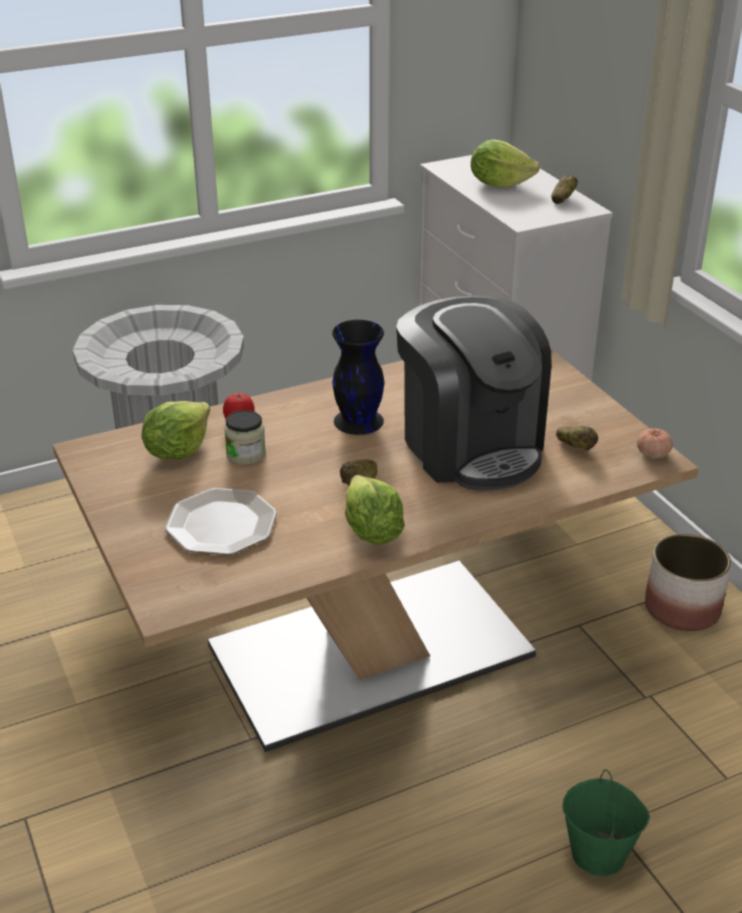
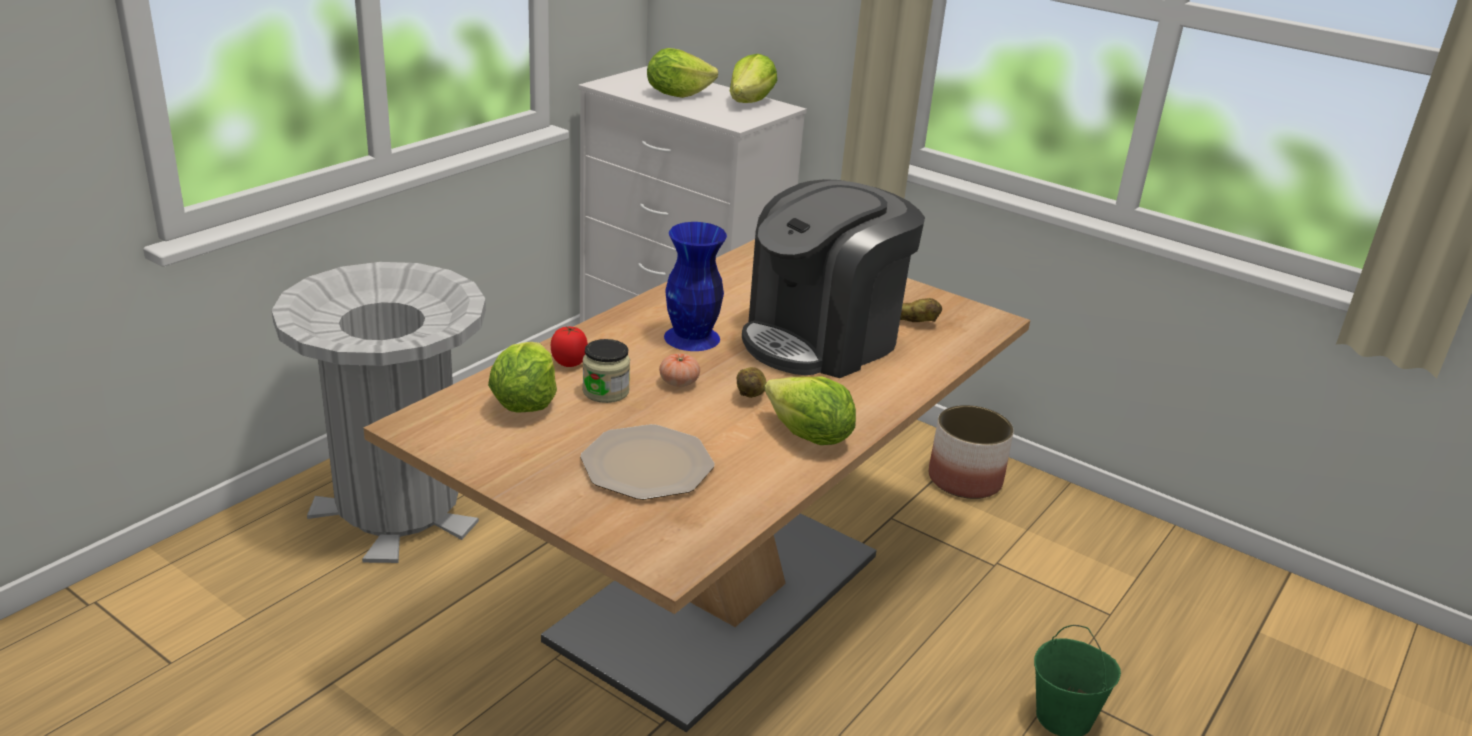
camera: 30 degrees left, 5 degrees down
(357, 421) = (691, 338): black vase -> blue vase
(471, 446) = (822, 339): coffee machine -> coffee machine turned 105 degrees clockwise
(562, 199) = (750, 102): potato -> lettuce
(653, 453) = (983, 315): tomato -> tomato (679, 382)

